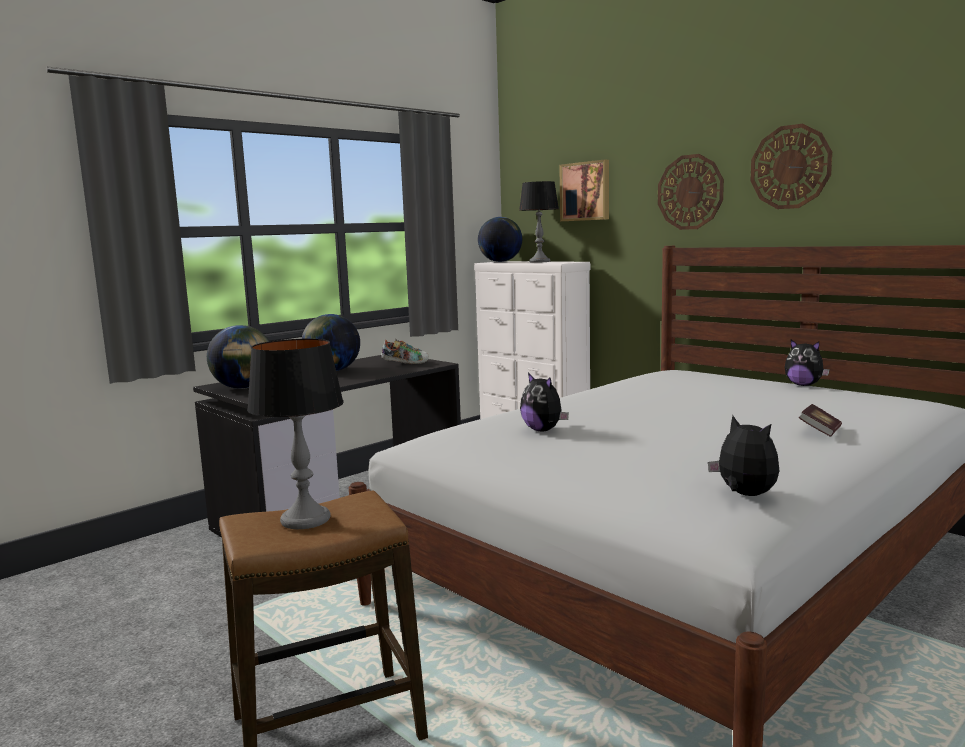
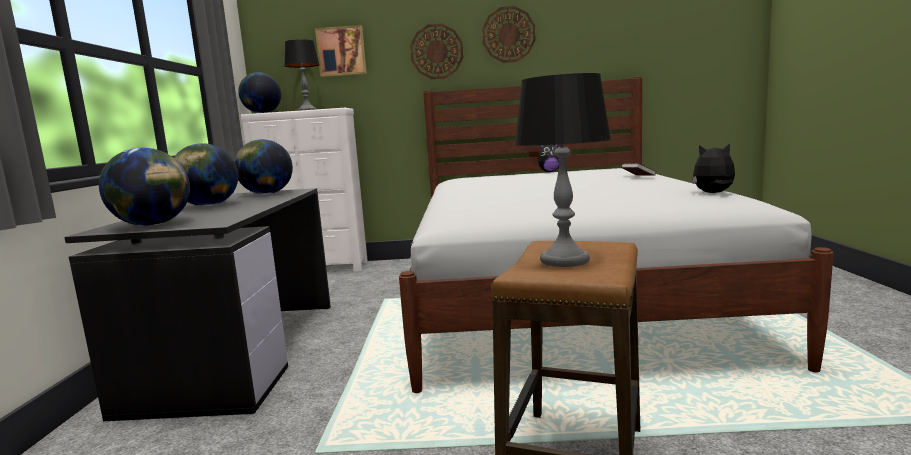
camera: 45 degrees left, 0 degrees up
(405, 363) = (266, 194): shoe -> globe
(543, 430) = (515, 199): plush toy -> none

